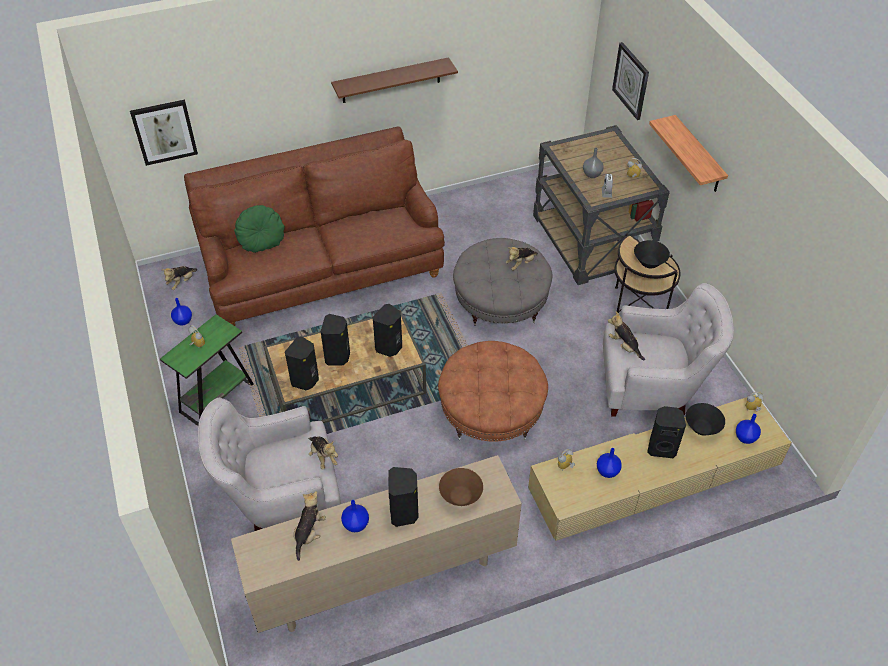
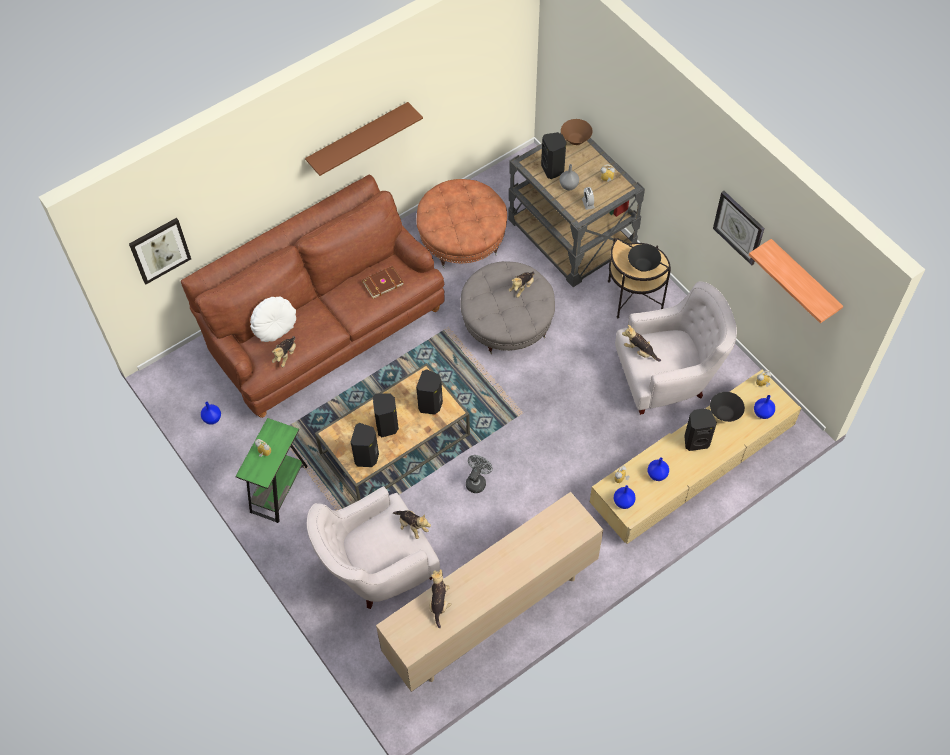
camera: 15 degrees left, 10 degrees up
(182, 282) = (192, 377): plush toy -> plush toy (285, 355)
(262, 245) = (276, 330): green pillow -> white pillow
(355, 524) = (474, 584): blue vase -> blue vase (623, 502)
(381, 226) = (382, 283): none -> brown book
(404, 513) = (511, 563): black speaker -> black speaker (553, 169)
(417, 439) = (477, 481): none -> grey fan
(460, 496) = (552, 537): brown bowl -> brown bowl (575, 139)
(491, 411) = (533, 437): brown ottoman -> brown ottoman (462, 239)
(631, 81) = (586, 86): wall clock -> wall clock (739, 227)
(698, 155) = (670, 163): shelf -> shelf (803, 280)

